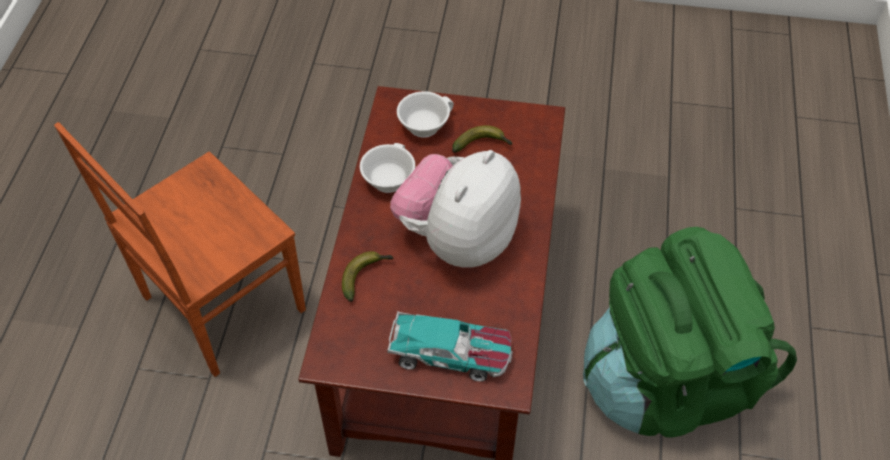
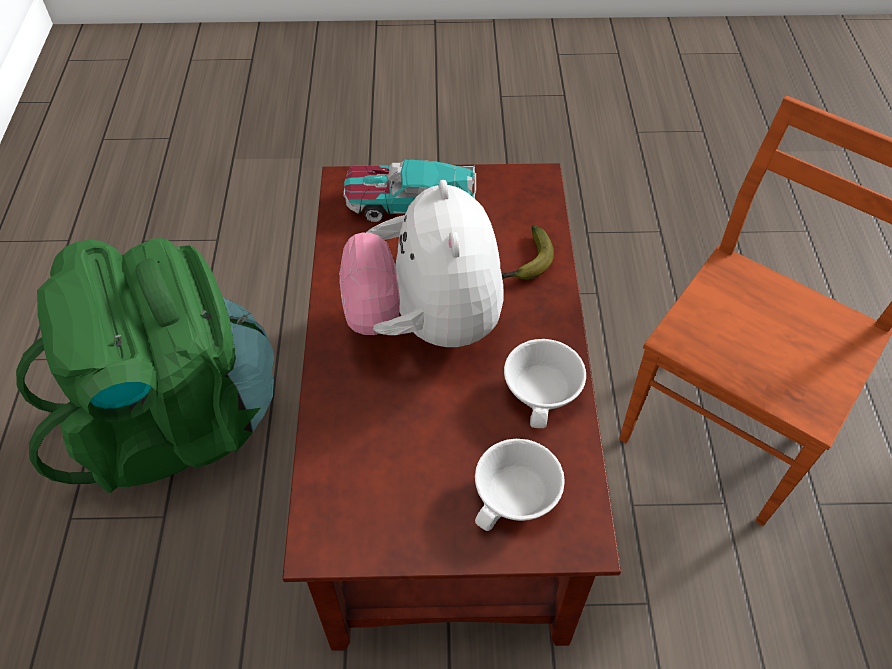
camera: 170 degrees right, 0 degrees up
(457, 239) = (426, 322): plush toy -> plush toy turned 150 degrees clockwise
(482, 145) = (415, 473): banana -> none

